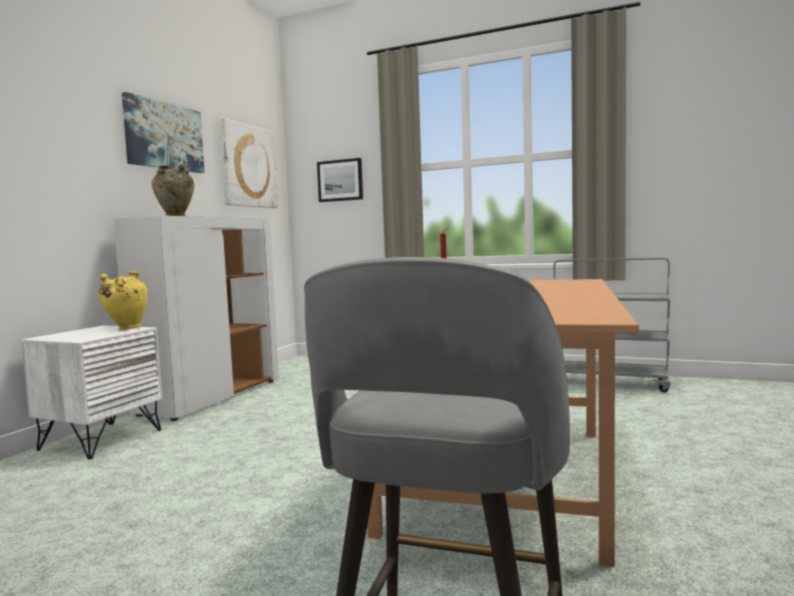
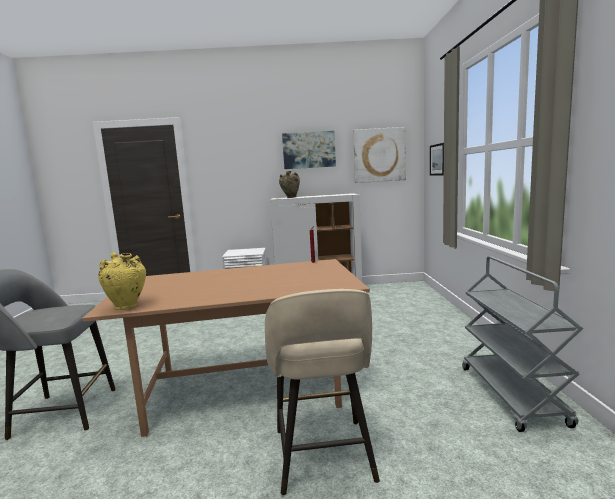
camera: 65 degrees right, 5 degrees up
(126, 329) = (255, 252): yellow vase -> yellow vase (127, 307)
(692, 454) = (324, 457): none -> beige stool

